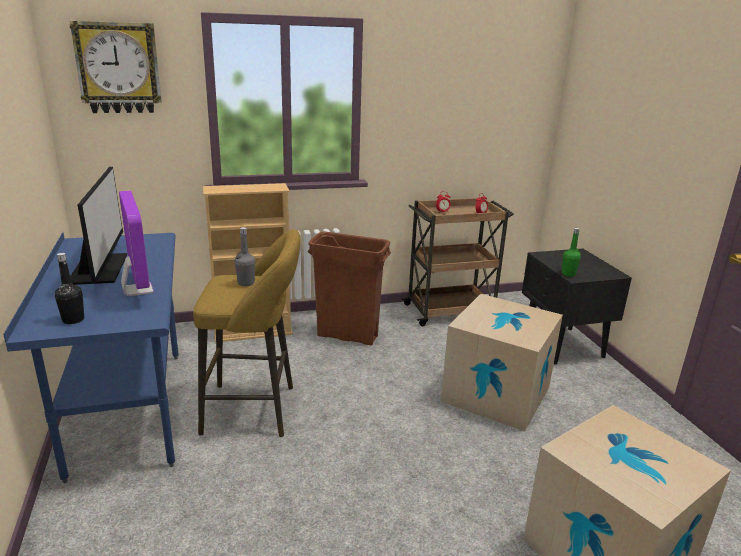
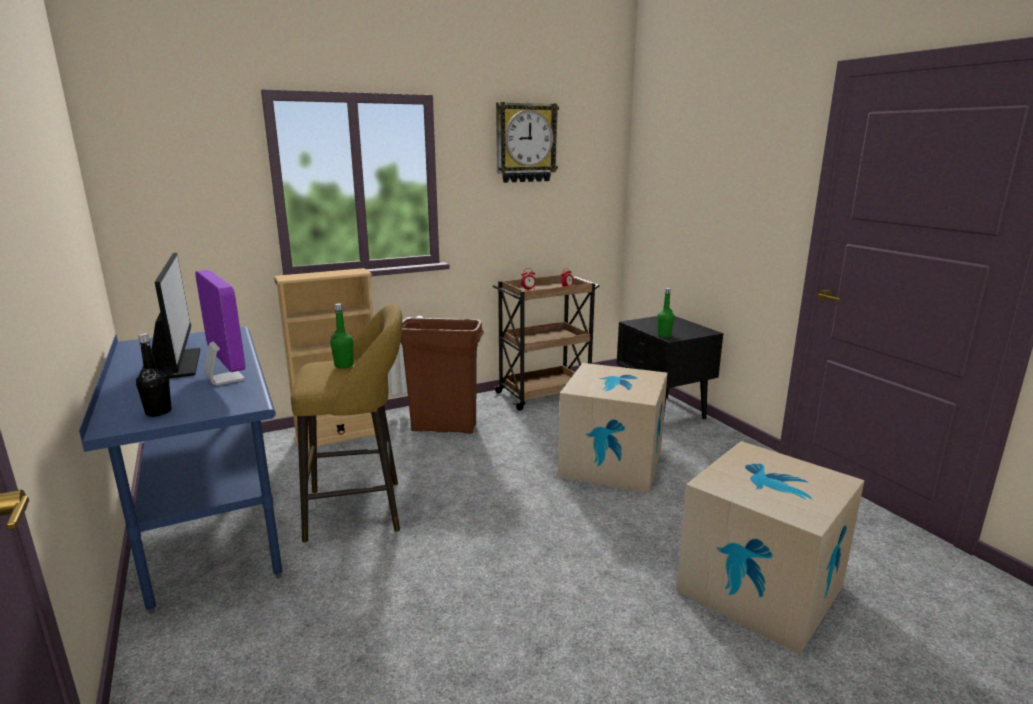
camera: 10 degrees left, 5 degrees down
(118, 68) = (170, 151): wall clock -> wall clock (525, 143)
(246, 283) = (344, 365): grey bottle -> green bottle

